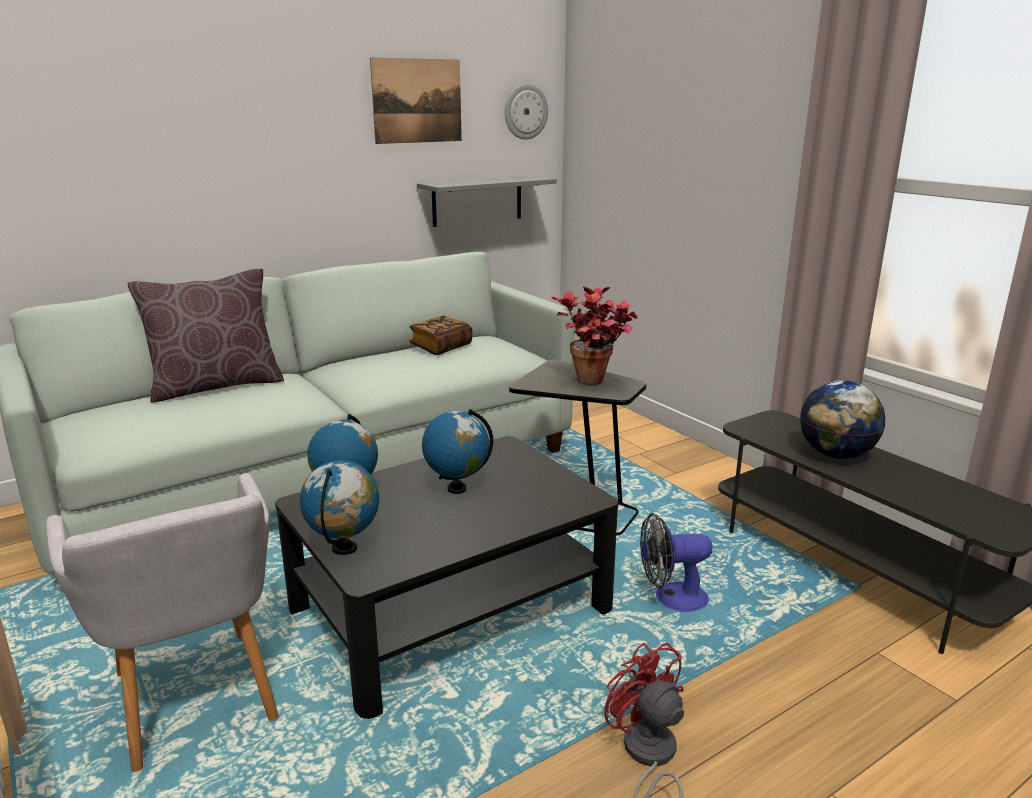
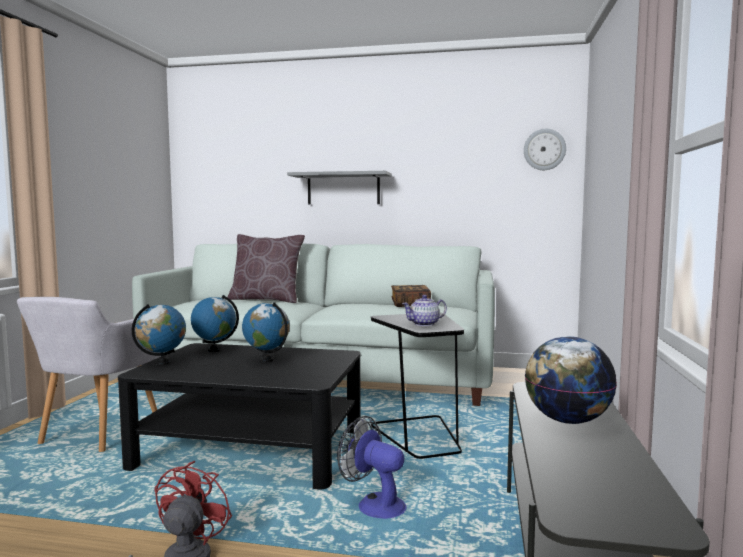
camera: 45 degrees right, 15 degrees down
(417, 101) = (450, 143): picture -> none
(477, 200) = (497, 214): grey shelf -> grey shelf (343, 189)
(596, 384) = (424, 324): potted plant -> teapot

